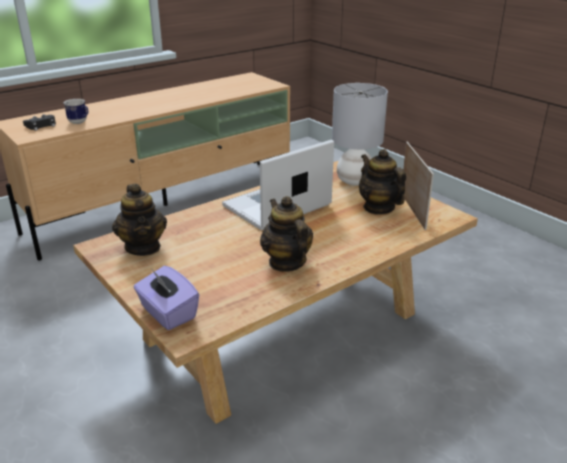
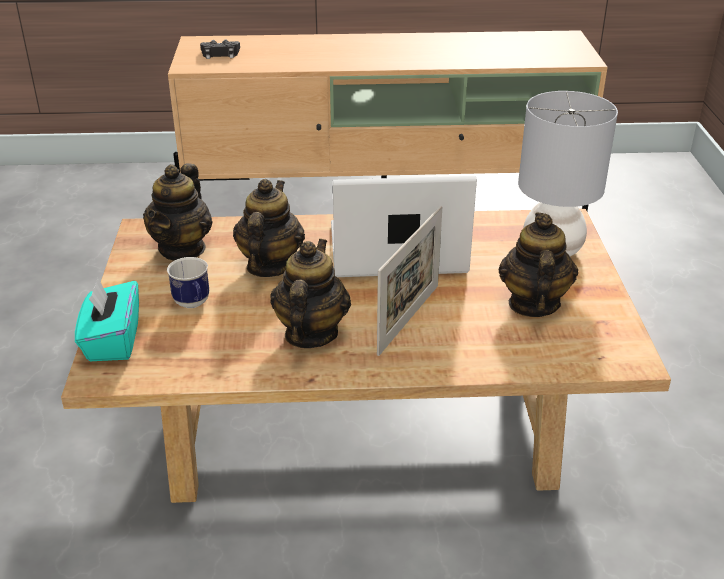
camera: 35 degrees right, 5 degrees up
(80, 122) = (264, 60): mug -> mug (193, 304)
(167, 313) = (112, 341): purple tissue box -> turquoise tissue box
(213, 237) = (269, 265): none -> teapot
(412, 210) = (579, 327): picture frame -> picture frame (408, 319)

